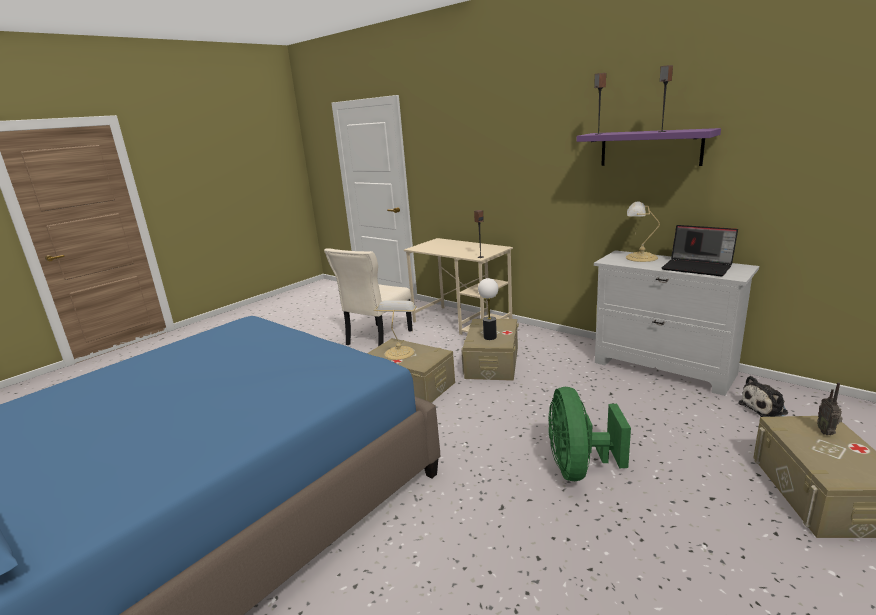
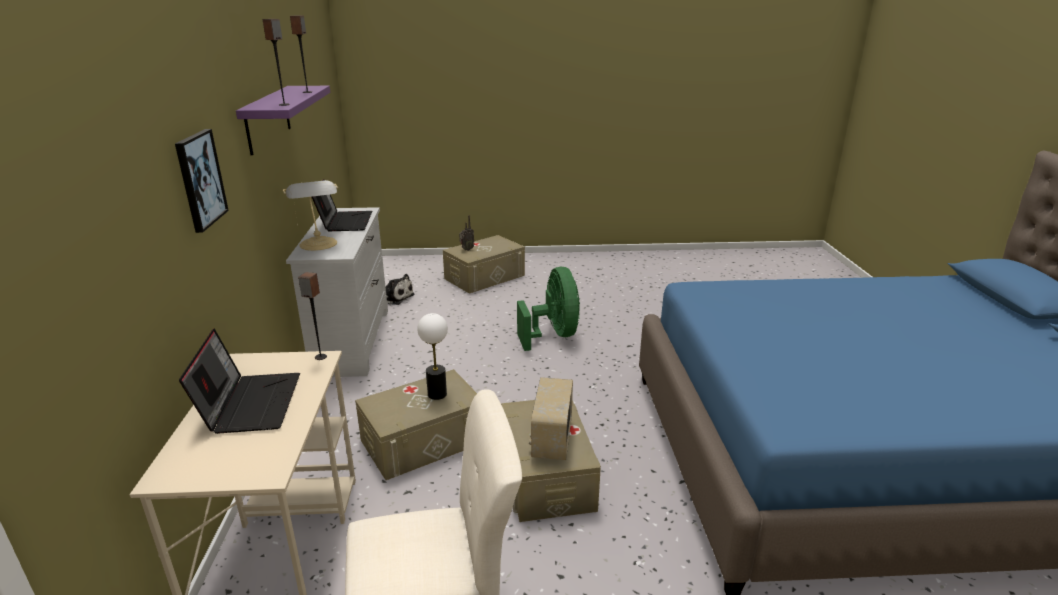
camera: 135 degrees left, 5 degrees up
(399, 352) = (551, 439): table lamp -> radio
(462, 247) = (250, 403): none -> laptop
(531, 160) = (200, 179): none -> picture
(579, 468) = (553, 335): green fan -> green fan turned 60 degrees counterclockwise

